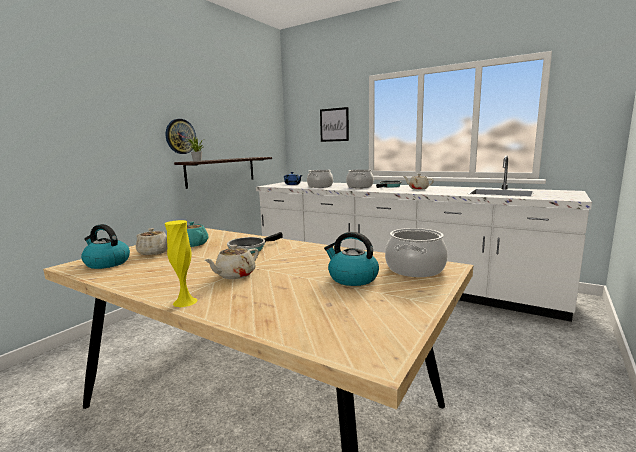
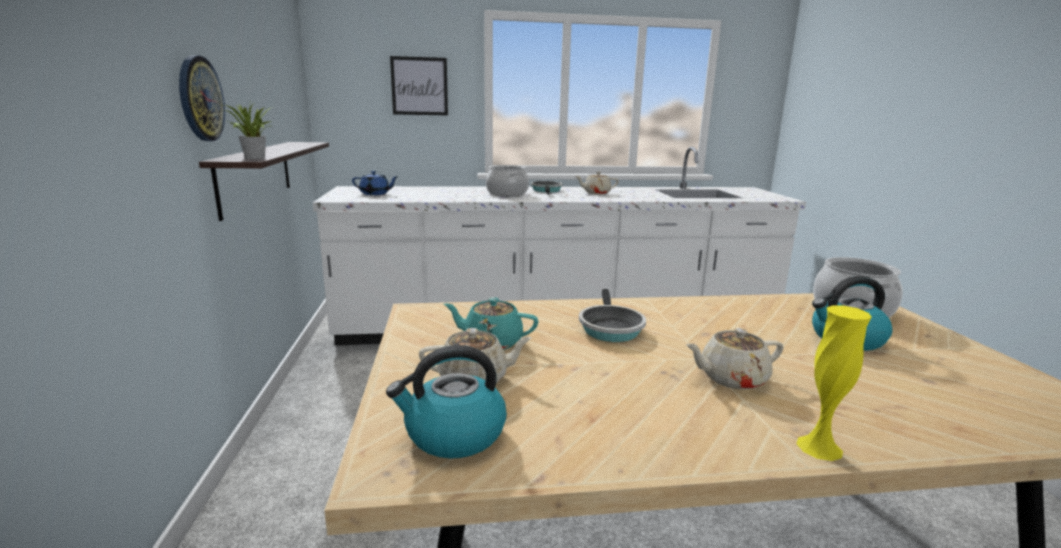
camera: 40 degrees left, 5 degrees up
(235, 275) = (731, 378): beige teapot -> beige teapot turned 75 degrees clockwise
(320, 186) = (442, 196): cooking pot -> none

